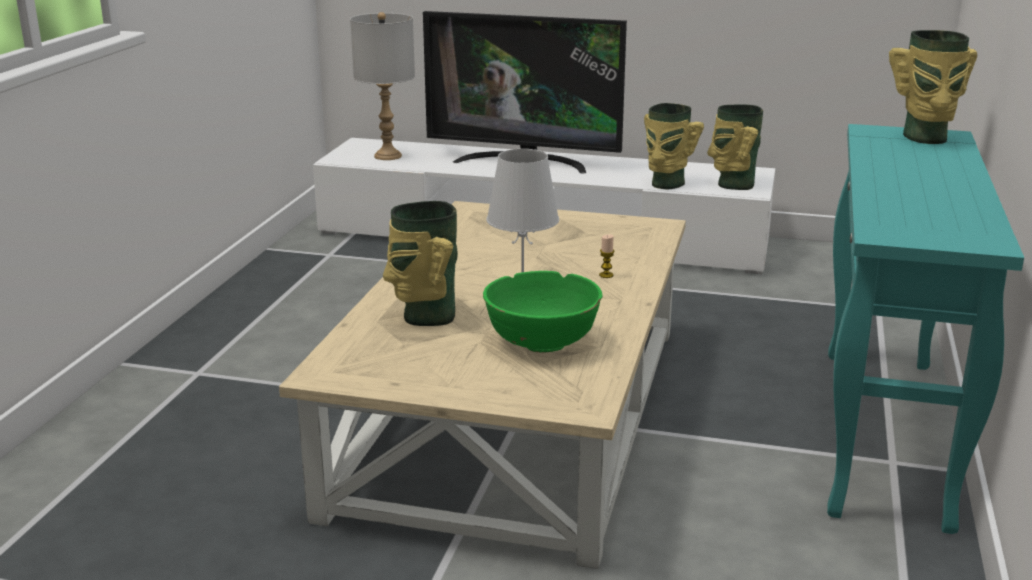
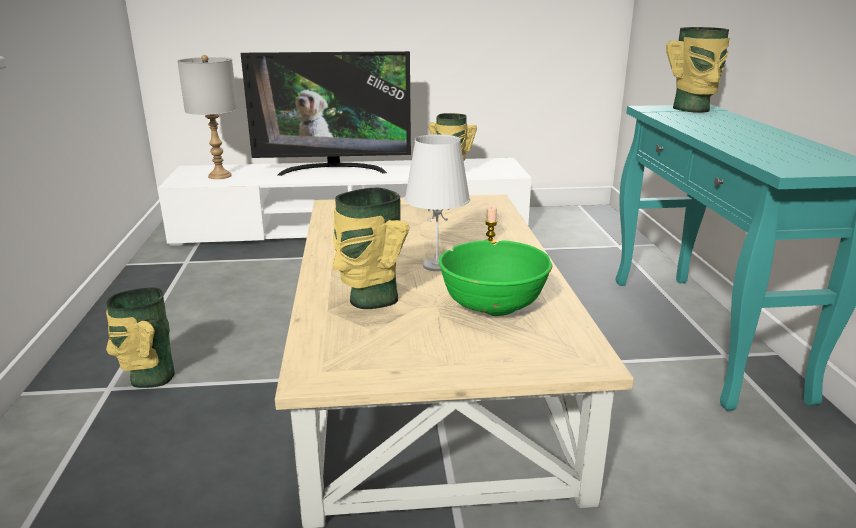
camera: 20 degrees left, 0 degrees up
(733, 184) = (497, 170): vase -> vase (149, 378)

